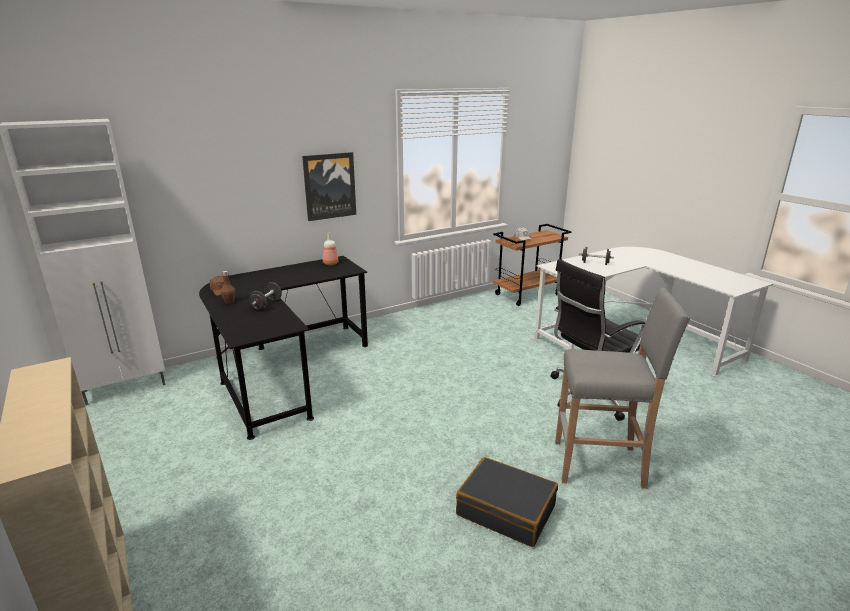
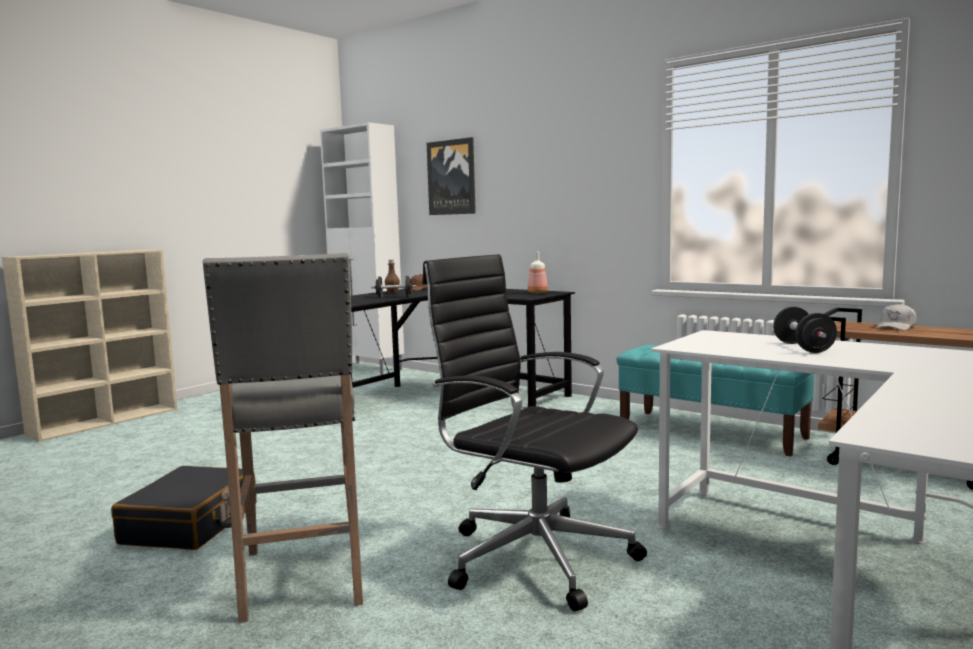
camera: 70 degrees right, 15 degrees down
(329, 186) = (568, 197): picture -> picture (452, 177)
(456, 313) = (711, 432): none -> turquoise bench

